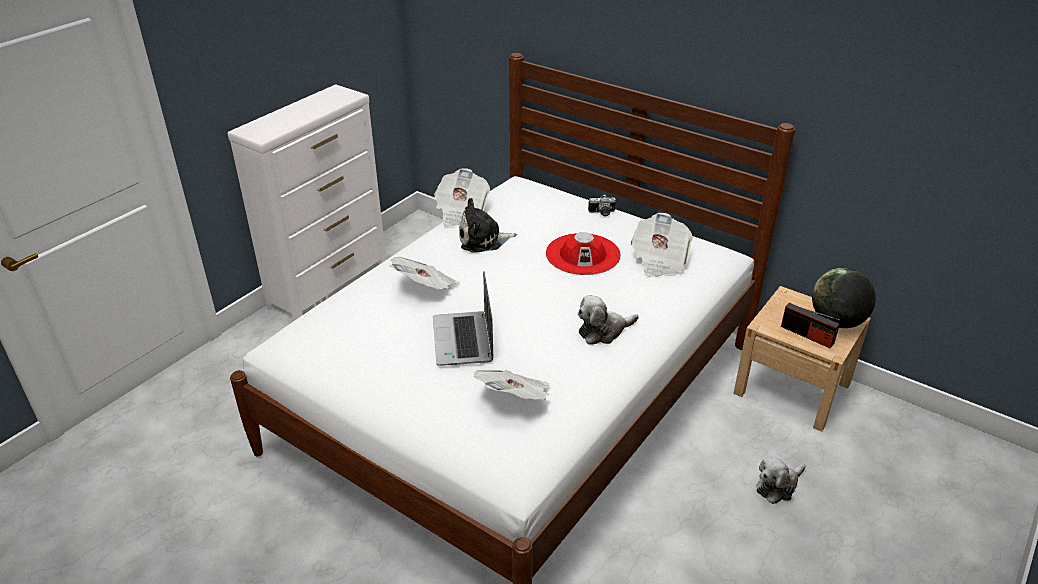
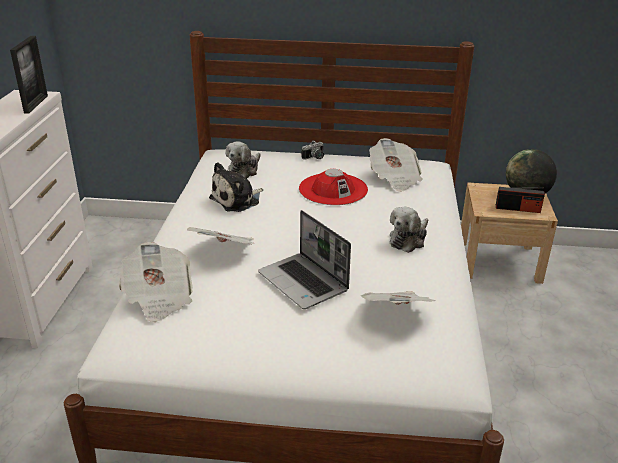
camera: 30 degrees left, 5 degrees down
(337, 104) = (36, 104): none -> picture frame
(461, 212) = (194, 184): newspaper -> newspaper (158, 298)
(778, 486) = (551, 331): plush toy -> plush toy (244, 170)

